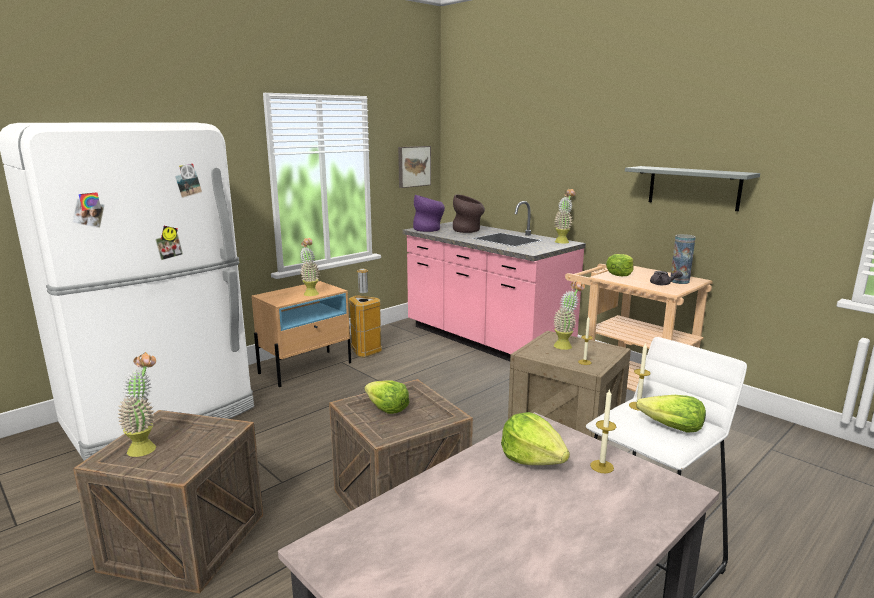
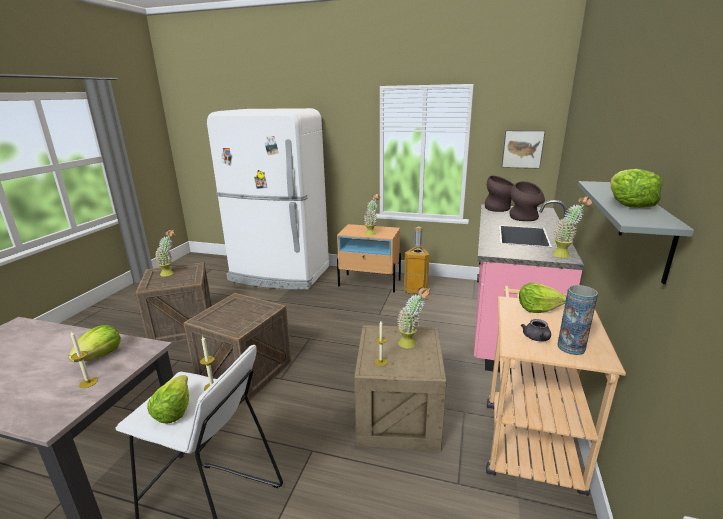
camera: 60 degrees right, 5 degrees up
(387, 409) = (238, 310): lettuce -> lettuce (628, 204)
(429, 229) = (499, 209): purple vase -> brown vase

